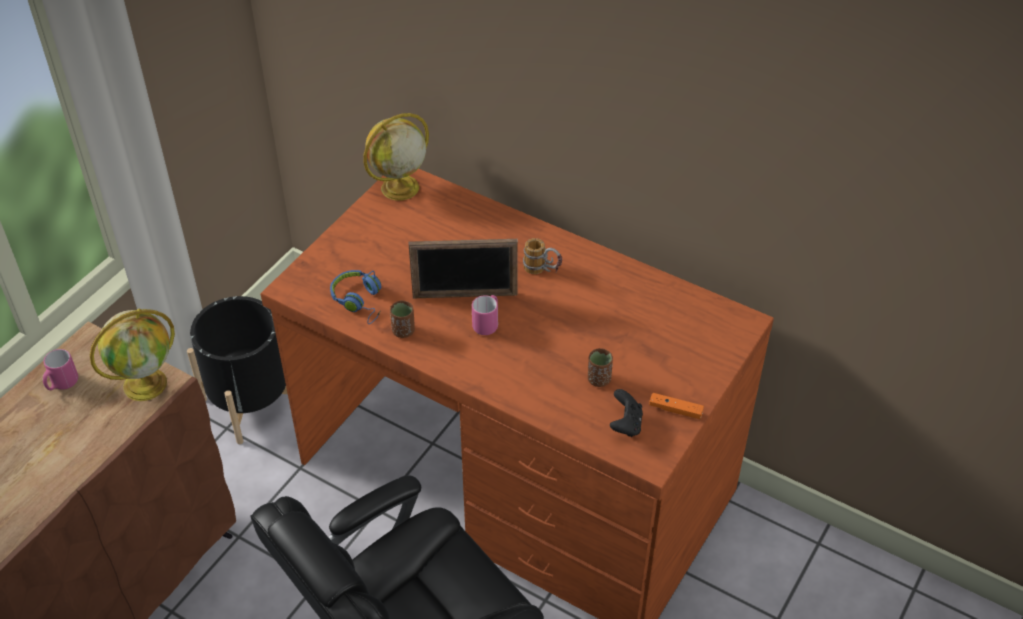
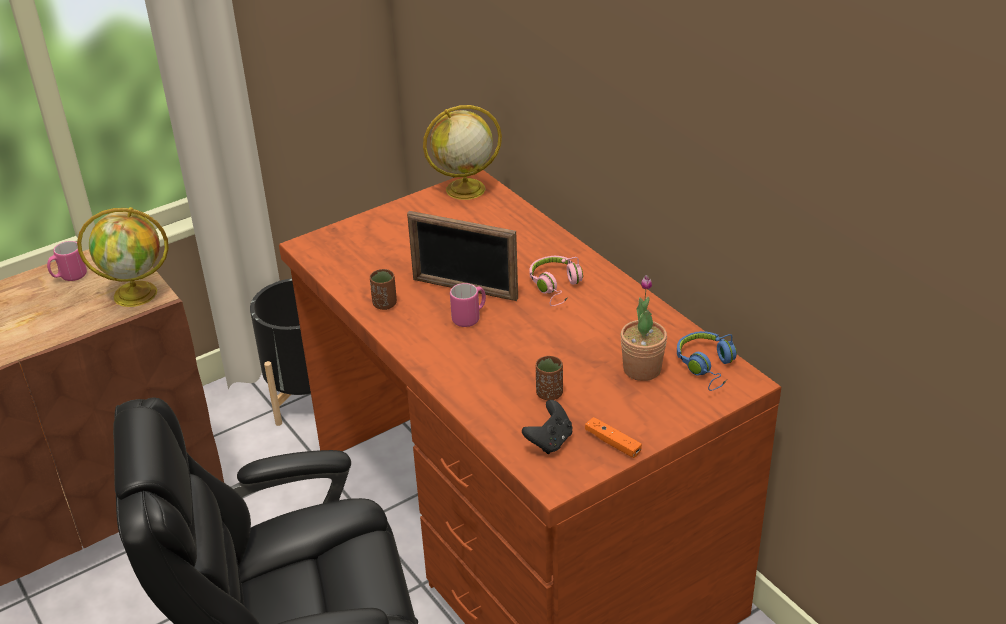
camera: 25 degrees right, 10 degrees down
(360, 301) = (362, 270): blue headphones -> blue headphones (707, 367)
(543, 271) = (556, 287): mug -> pink headphones
(659, 333) = (642, 369): none -> potted plant

